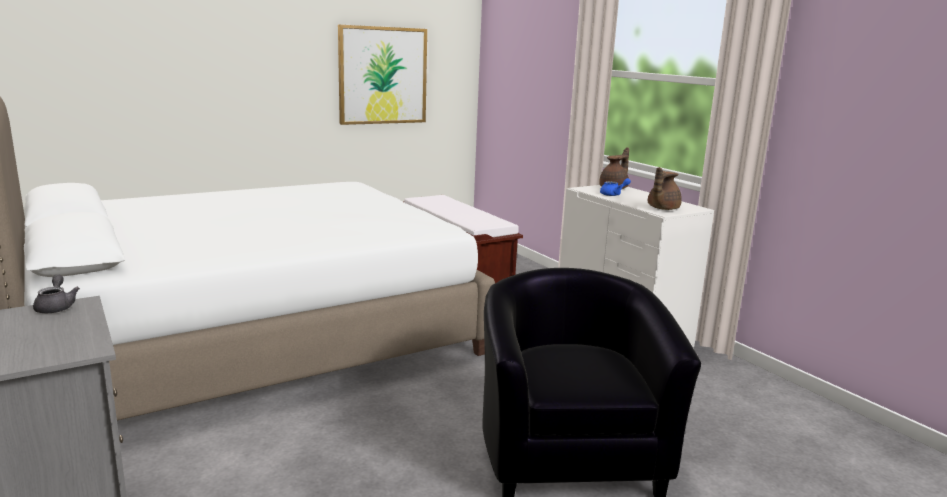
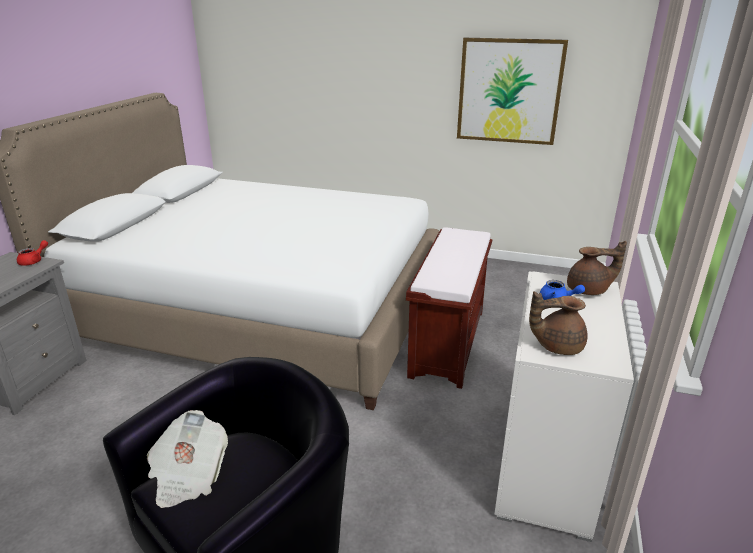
camera: 50 degrees right, 10 degrees up
(56, 307) = (34, 261): grey teapot -> red teapot
(549, 378) = (188, 475): none -> newspaper

